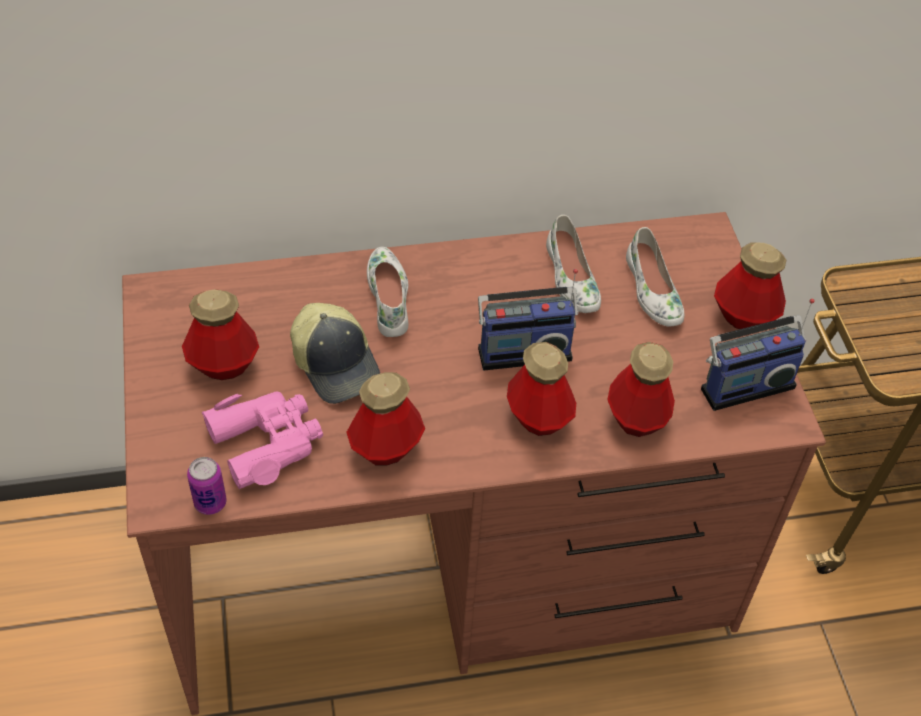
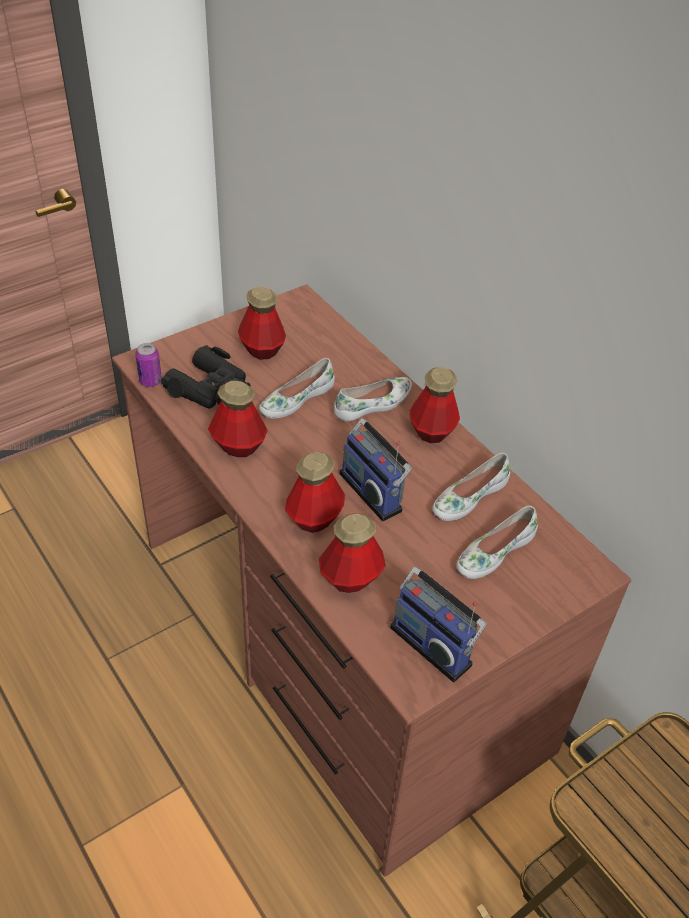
camera: 65 degrees right, 5 degrees down
(266, 442) = (211, 389): pink binoculars -> black binoculars
(337, 364) = (296, 398): cap -> white shoe
(744, 316) = (512, 623): bottle -> bottle (432, 431)

